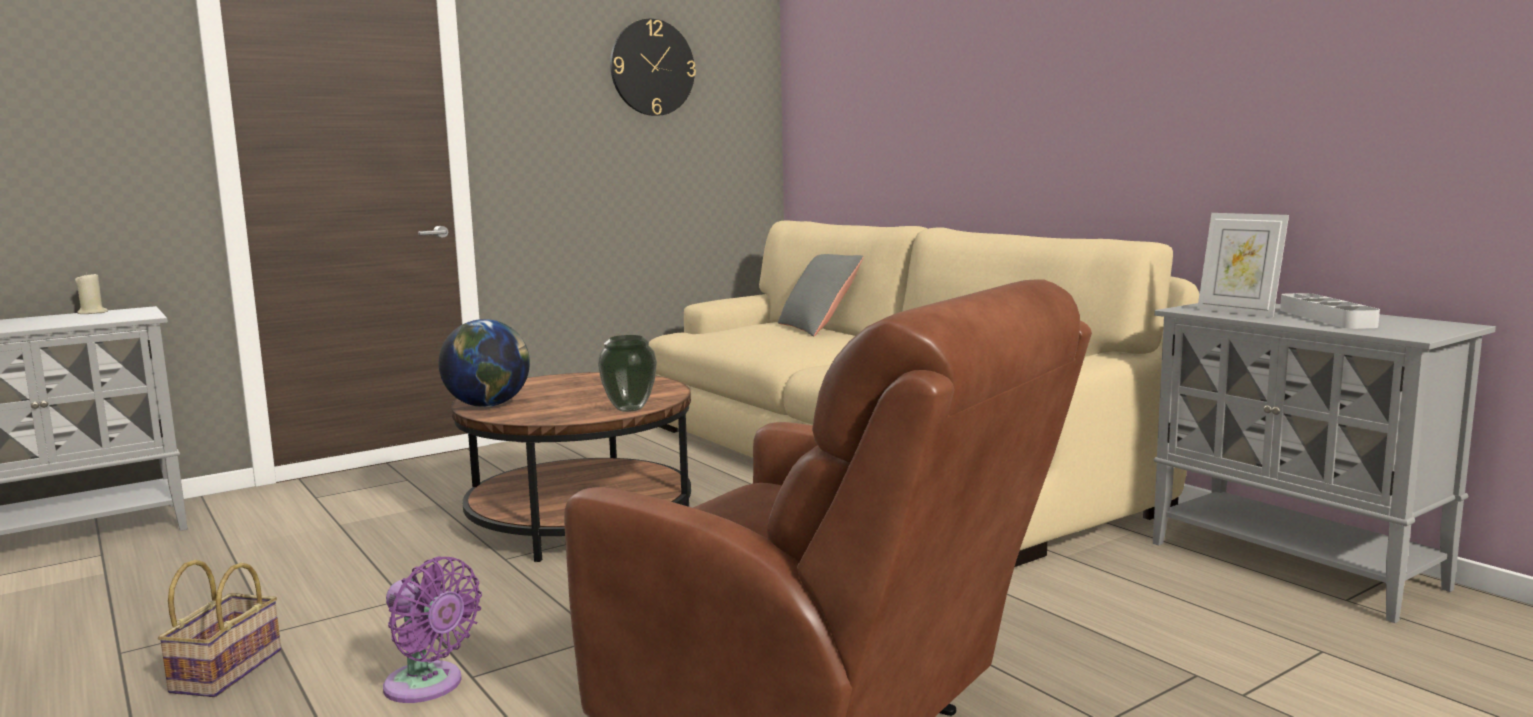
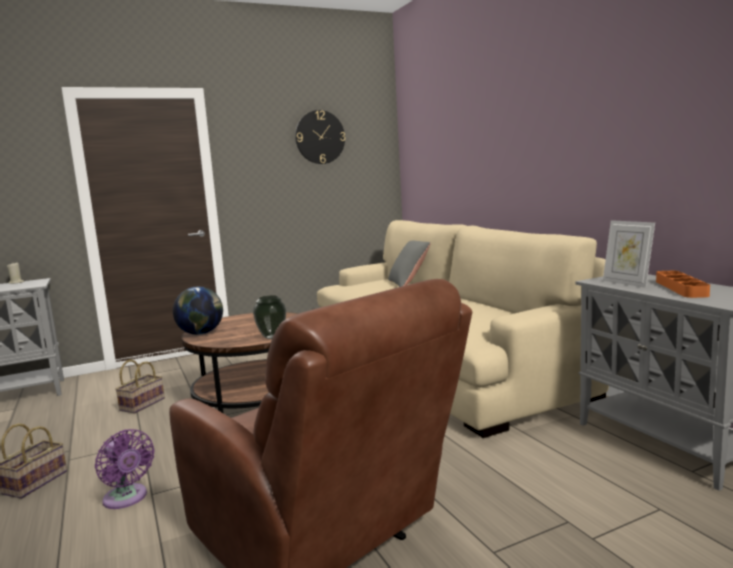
camera: 10 degrees right, 0 degrees up
(366, 539) = (142, 404): none -> basket
(1326, 318) = (681, 288): grey tray -> orange tray

